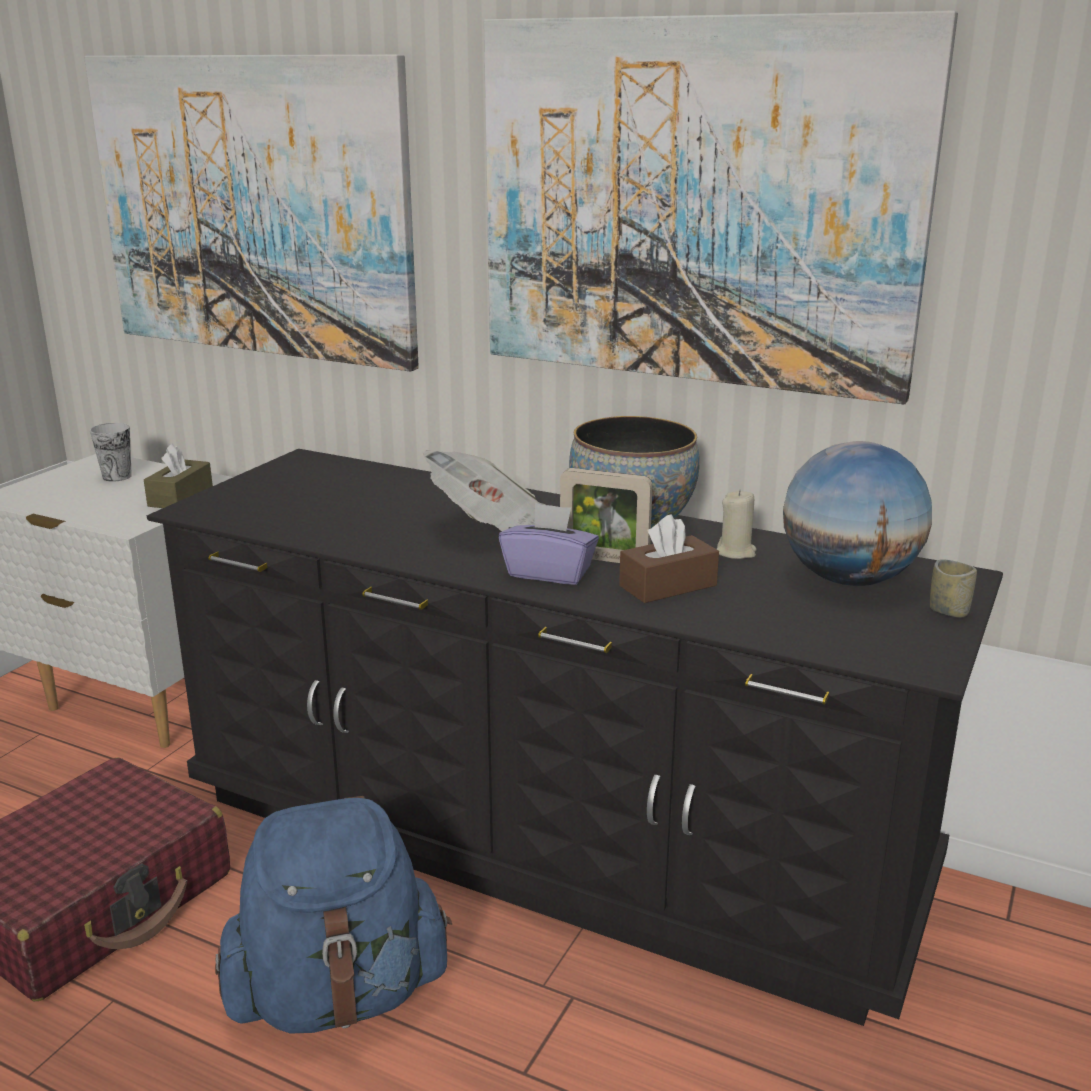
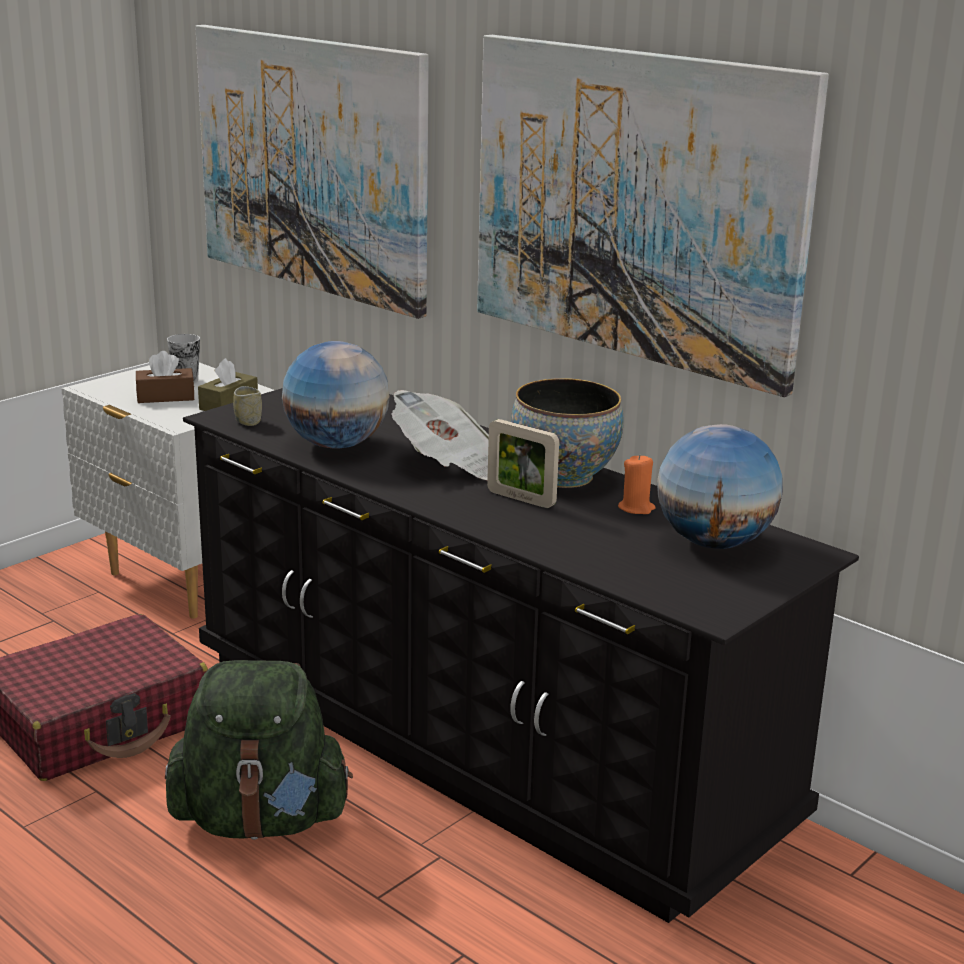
camera: 15 degrees right, 0 degrees up
(339, 996) = (260, 820): blue backpack -> green backpack
(352, 524) = (336, 444): none -> globe
(549, 573) = (468, 504): purple tissue box -> none
(668, 585) = (556, 527): brown tissue box -> brown tissue box (165, 397)
(736, 552) = (636, 508): beige candle -> orange candle
(948, 611) = (776, 578): cup -> cup (248, 422)

